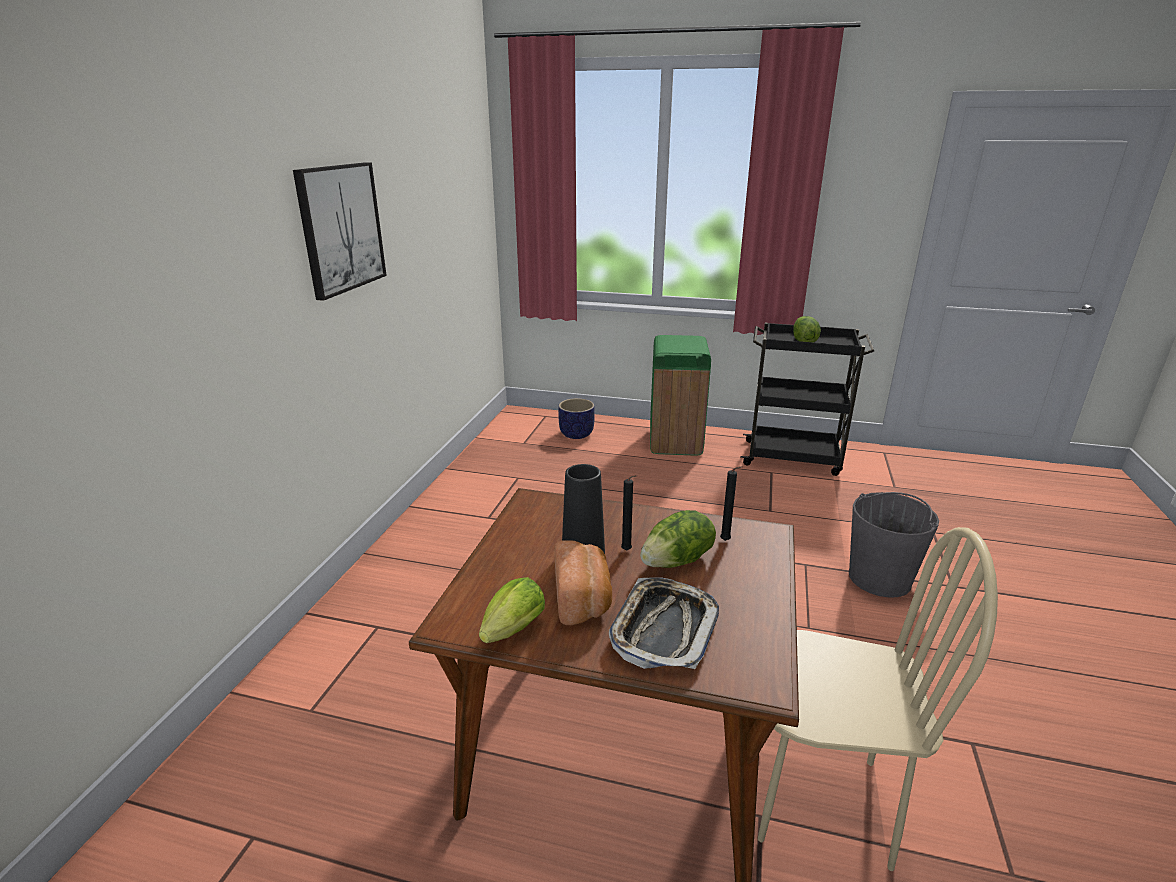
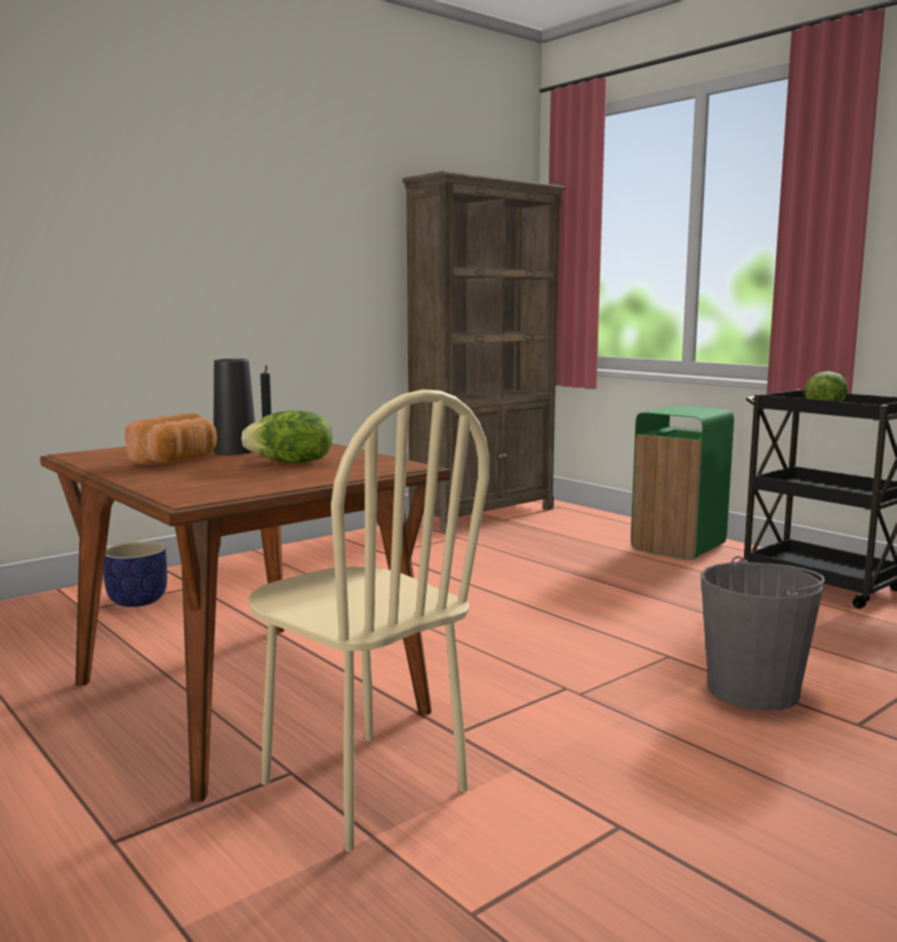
camera: 35 degrees right, 15 degrees down
(341, 228) = (282, 233): picture -> none
(501, 441) = (484, 514): none -> brown bookcase
(511, 632) = (97, 461): lettuce -> none
(576, 434) = (571, 523): planter -> planter (138, 600)
(663, 629) = (190, 476): tray -> none
(726, 541) = (359, 463): black candle -> none

